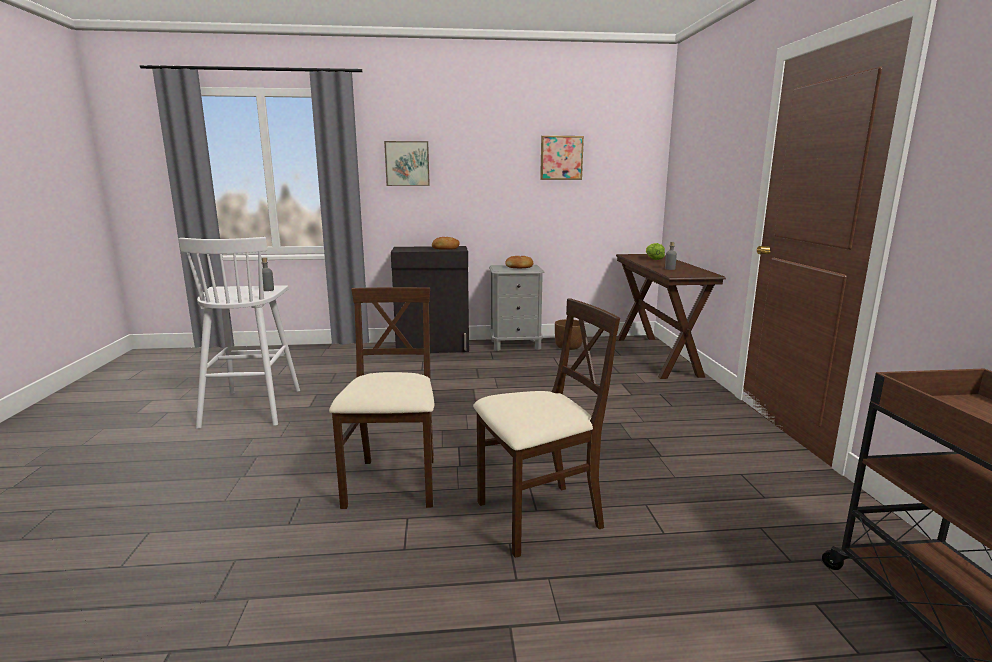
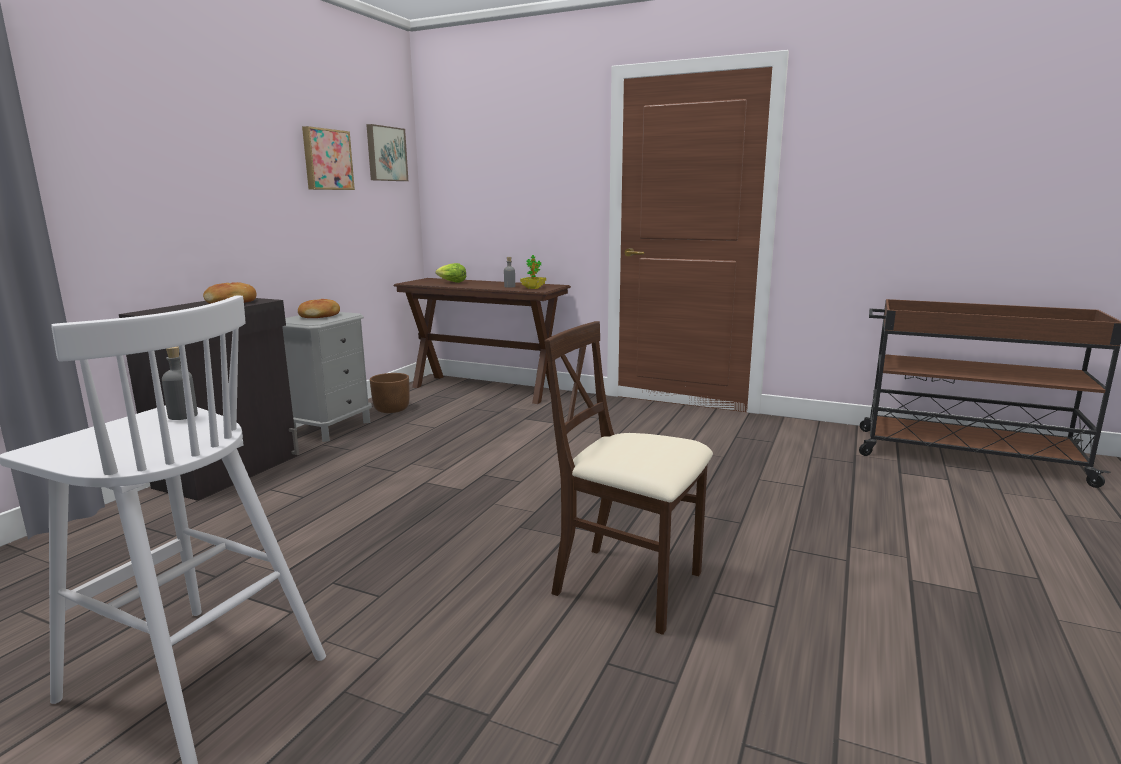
camera: 60 degrees left, 0 degrees up
(407, 163) = (117, 157): picture -> picture (385, 154)
(538, 517) = (753, 525): beige chair -> none
(679, 273) = (533, 288): none -> potted plant

